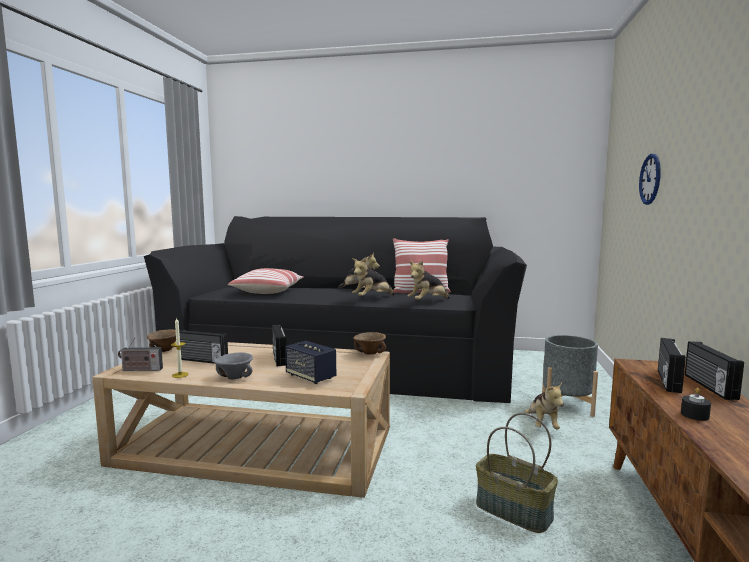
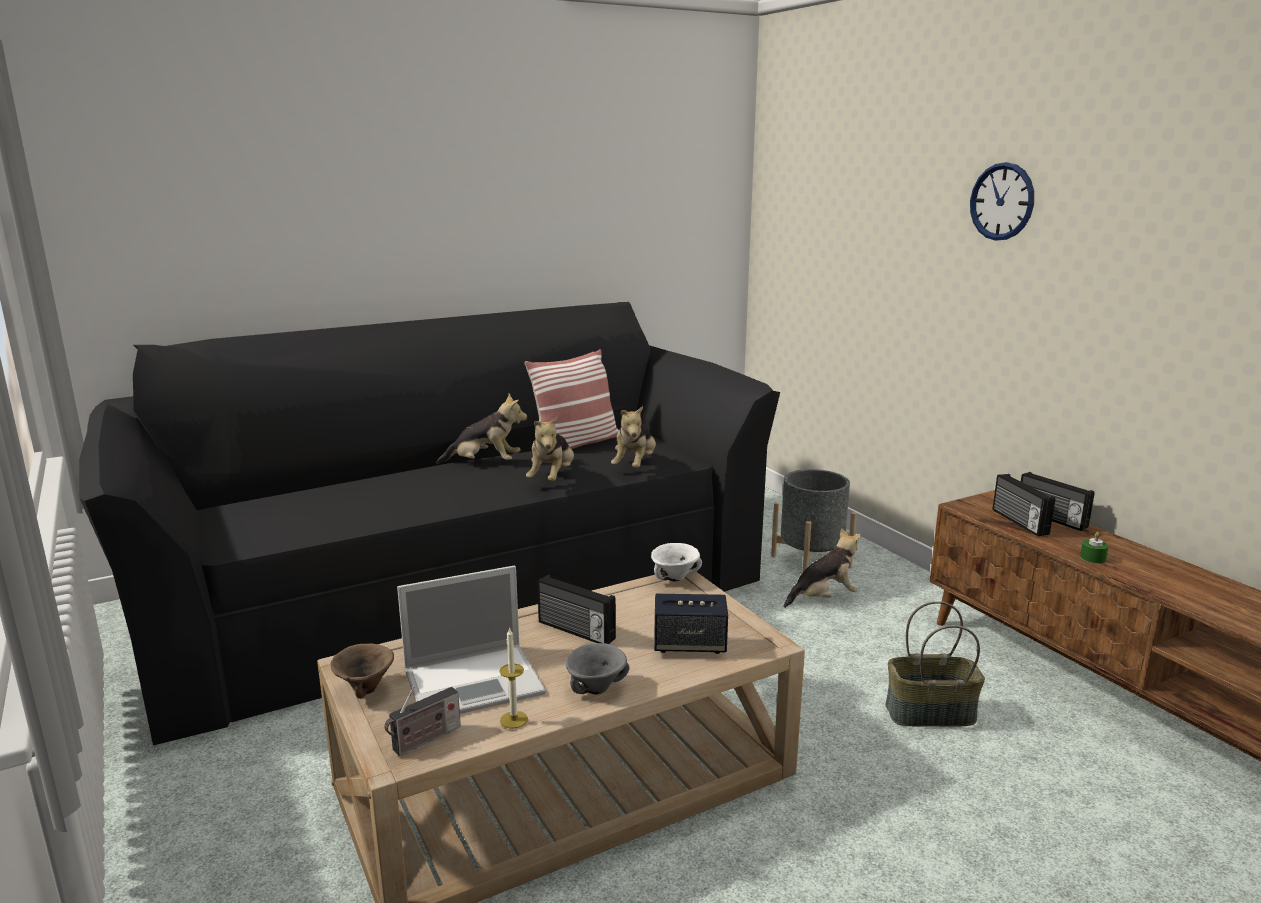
camera: 40 degrees left, 10 degrees up
(202, 360) = (476, 681): radio -> laptop
(268, 291) = (334, 504): pillow -> none
(370, 353) = (675, 578): brown bowl -> white bowl
(542, 425) = (823, 598): plush toy -> plush toy turned 75 degrees counterclockwise
(650, 179) = (882, 257): wall clock -> wall clock (1002, 201)
(694, 415) = (1093, 558): black candle -> green candle

